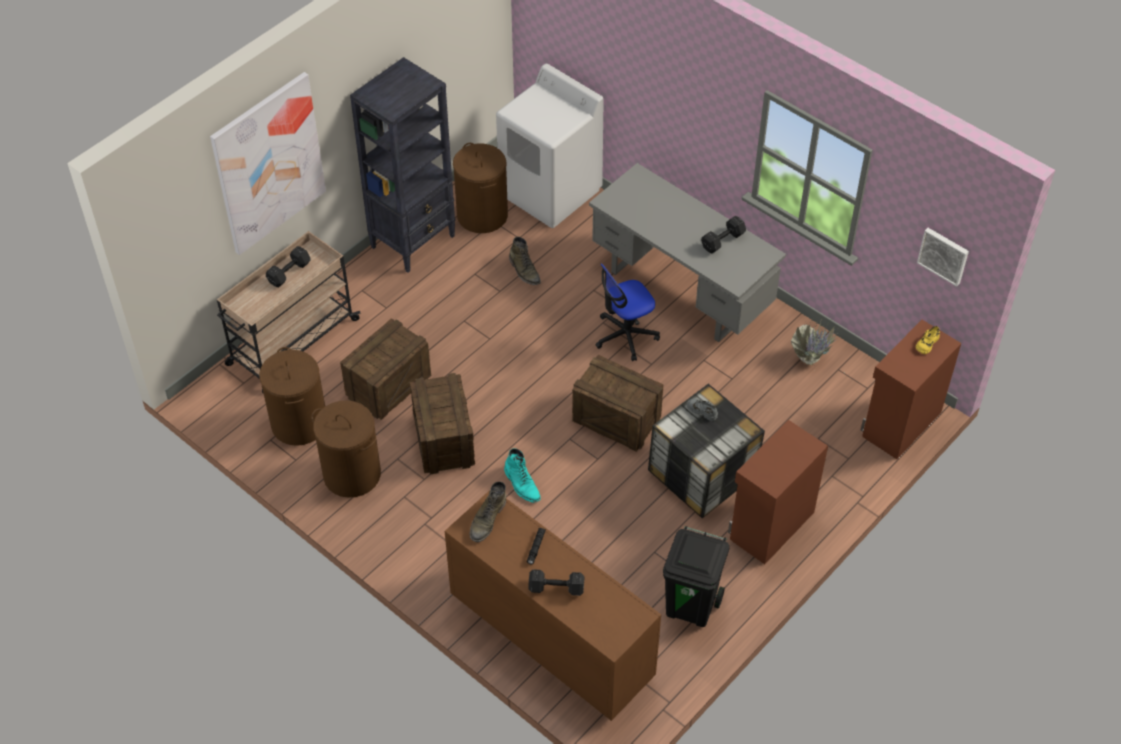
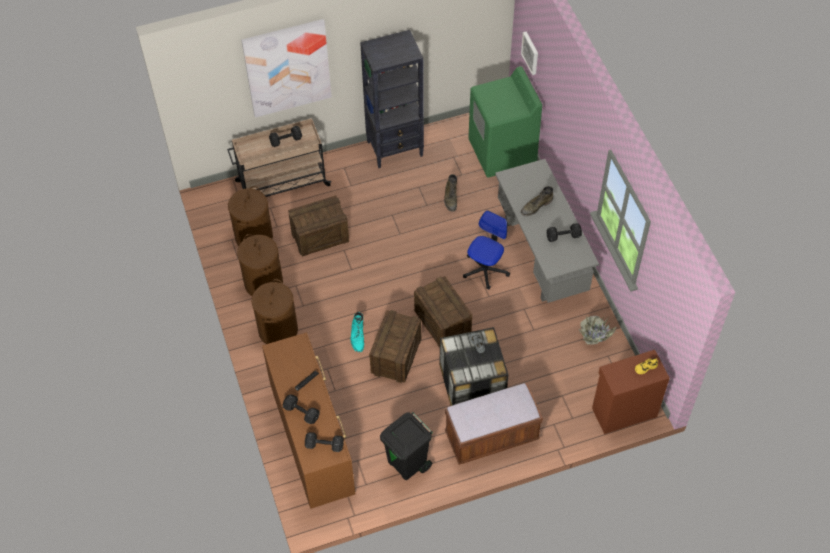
camera: 30 degrees right, 5 degrees up
(443, 439) = (330, 286): crate -> crate (396, 356)
(482, 215) = (448, 149): brown laundry basket -> brown laundry basket (278, 330)
(487, 519) = (290, 350): green boot -> green boot (536, 206)
(550, 192) = (502, 152): white washing machine -> green washing machine
(616, 614) = (325, 445): none -> black dumbbell
(625, 335) = (485, 270): office chair -> office chair turned 120 degrees clockwise
(770, 525) = (491, 437): brown cabinet -> brown bench
(944, 255) = (672, 314): picture -> picture (531, 52)

